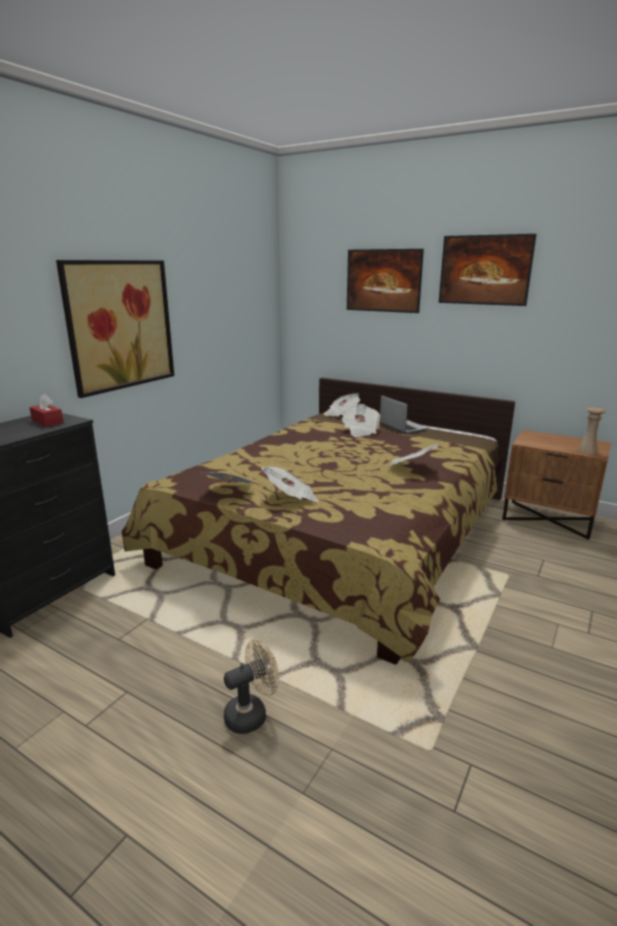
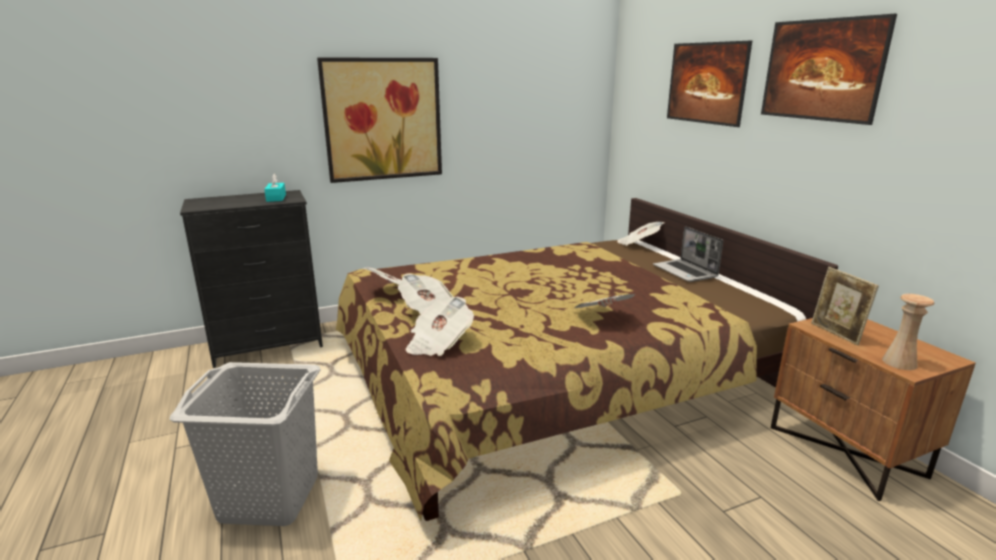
camera: 35 degrees right, 0 degrees up
(47, 422) = (276, 198): red tissue box -> turquoise tissue box
(251, 714) = (269, 497): beige fan -> grey laundry basket
(360, 431) = (619, 265): newspaper -> newspaper (438, 343)
(402, 427) = (685, 272): laptop -> laptop turned 150 degrees clockwise
(541, 444) = (836, 334): none -> picture frame

